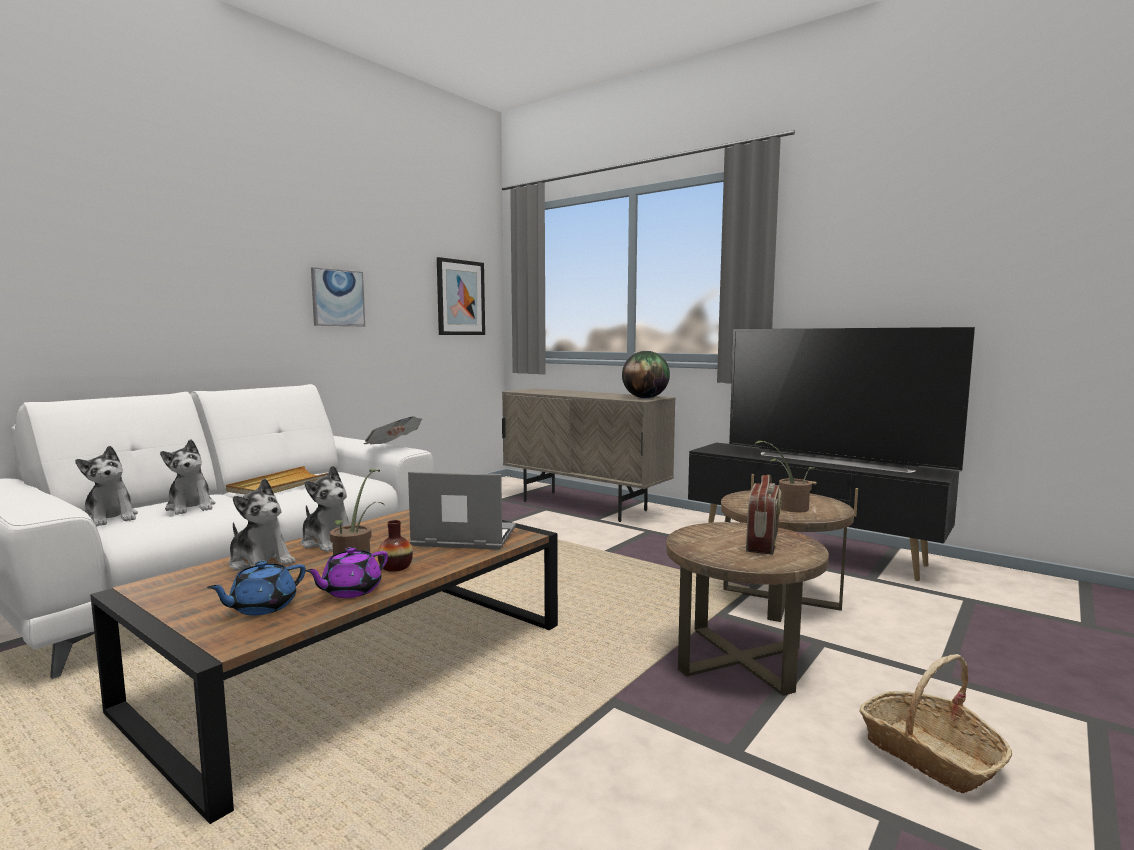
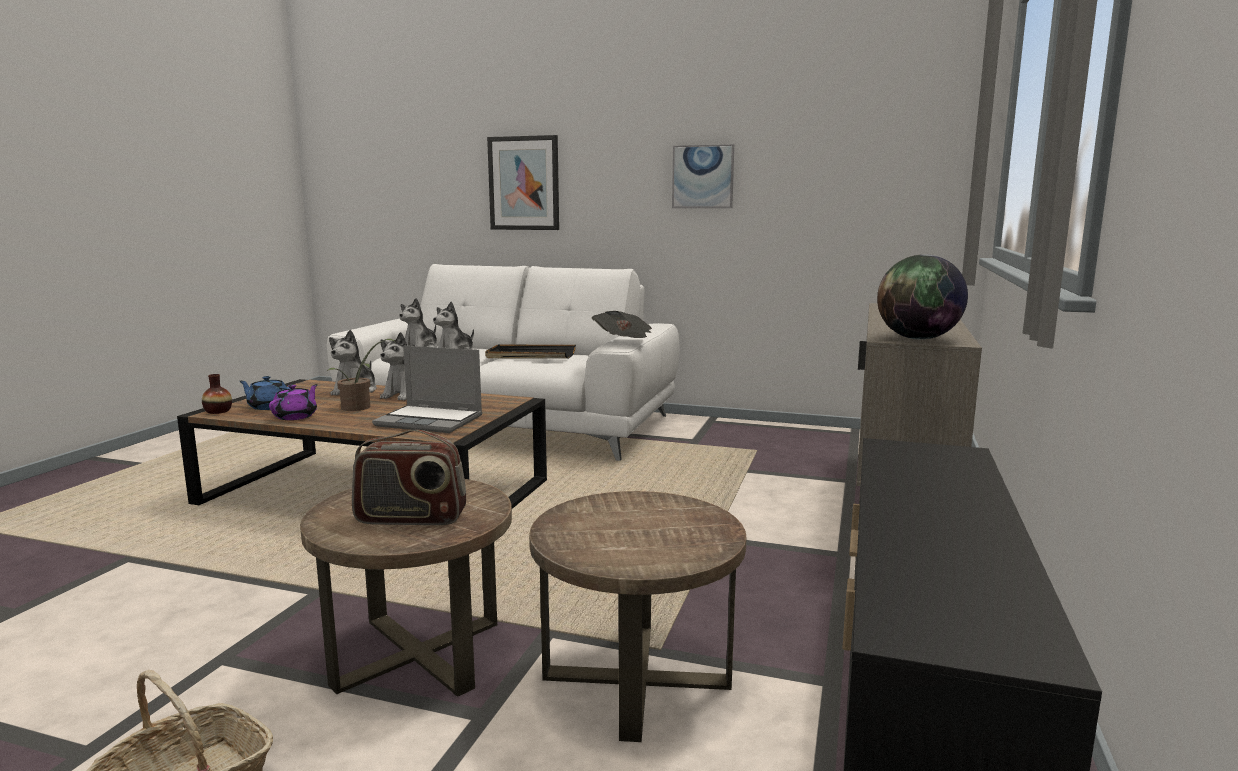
camera: 70 degrees right, 5 degrees up
(283, 485) = (530, 355): beige tray -> black tray
(350, 591) = (296, 416): purple teapot -> purple teapot turned 90 degrees clockwise
(395, 567) = (348, 417): vase -> vase (218, 411)
(460, 297) = (896, 165): picture -> picture (524, 183)
(463, 538) = (431, 421): laptop -> laptop turned 120 degrees clockwise
(789, 508) = (610, 530): potted plant -> none
(835, 460) = (953, 537): television -> none

